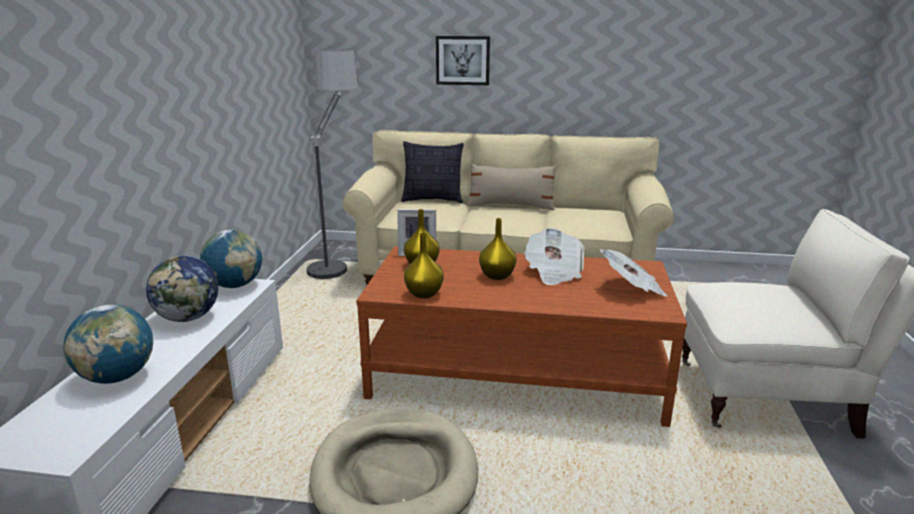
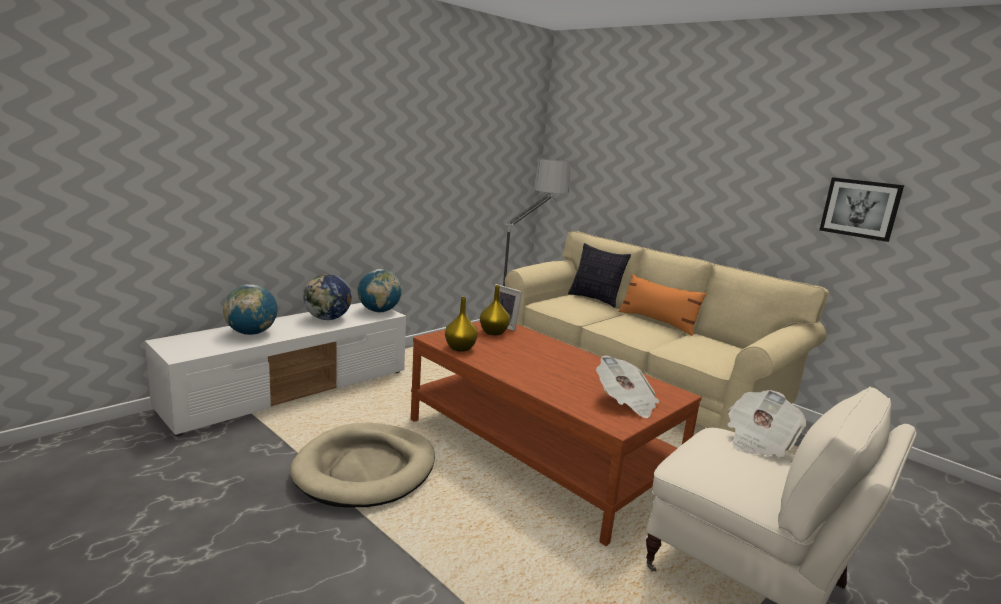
camera: 35 degrees right, 5 degrees down
(463, 60) = (656, 181): picture -> picture (860, 208)
(496, 275) = (532, 356): yellow vase -> none
(511, 206) = (657, 322): beige pillow -> orange pillow
(553, 272) = (582, 369): newspaper -> newspaper (758, 441)

